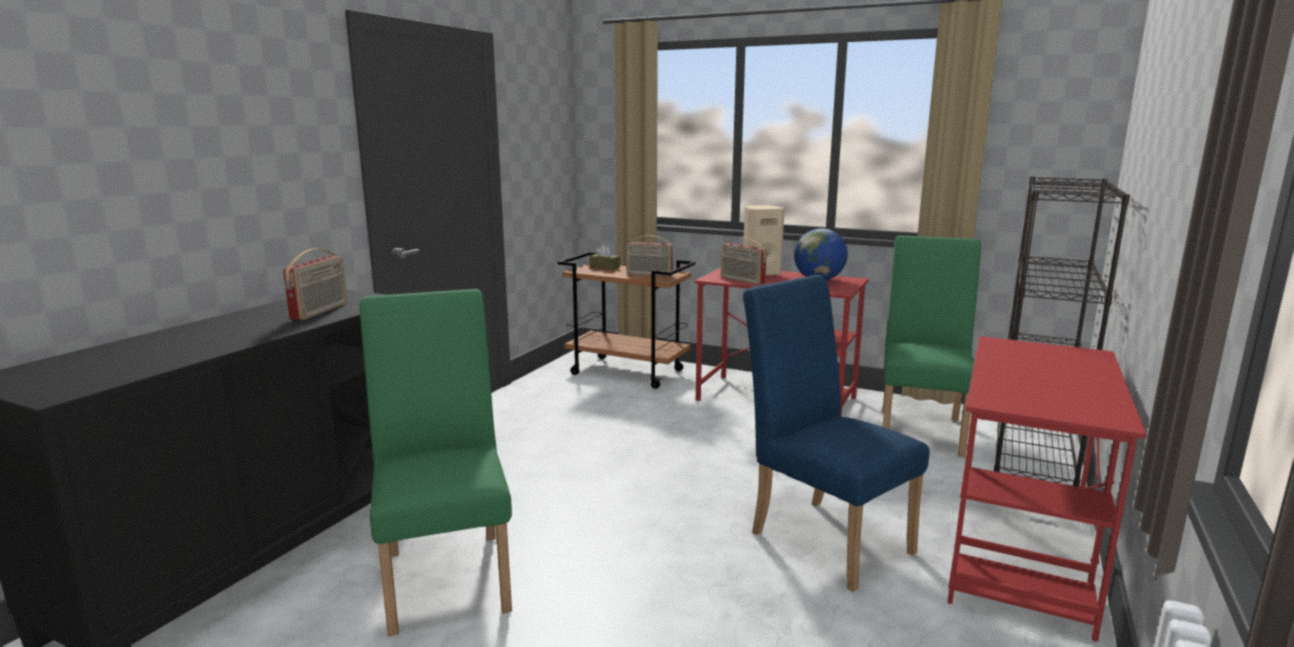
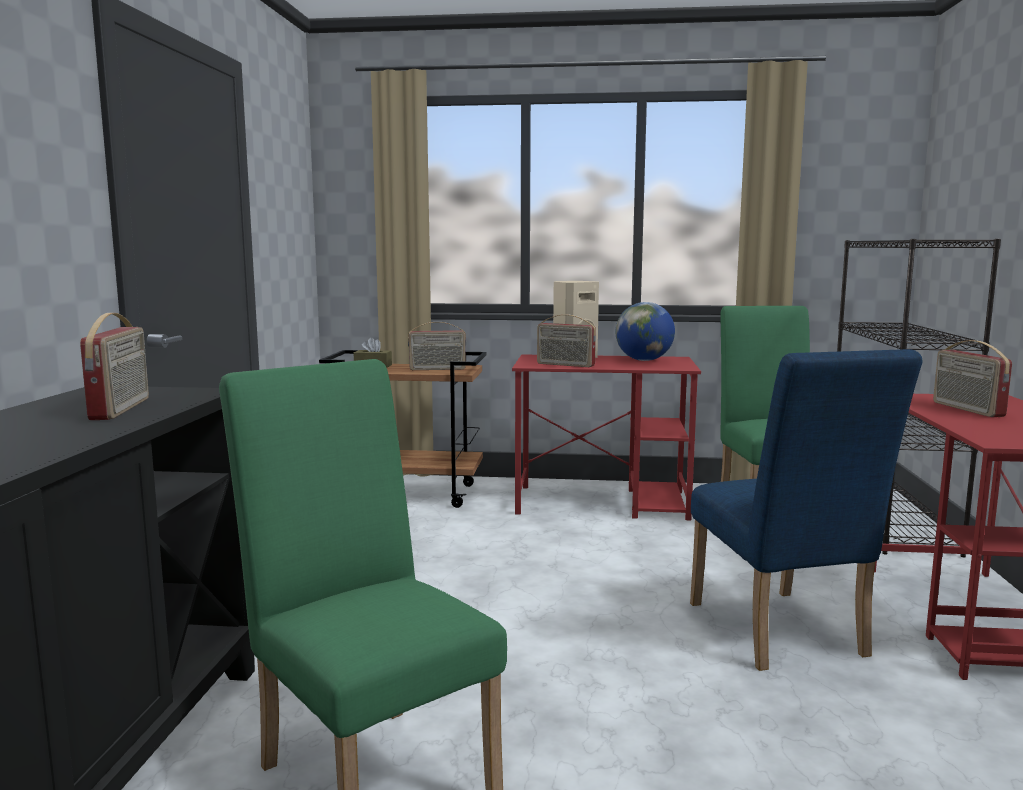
camera: 20 degrees left, 5 degrees down
(823, 536) = (781, 635): blue chair -> blue chair turned 135 degrees counterclockwise
(1031, 363) = (966, 409): none -> radio

